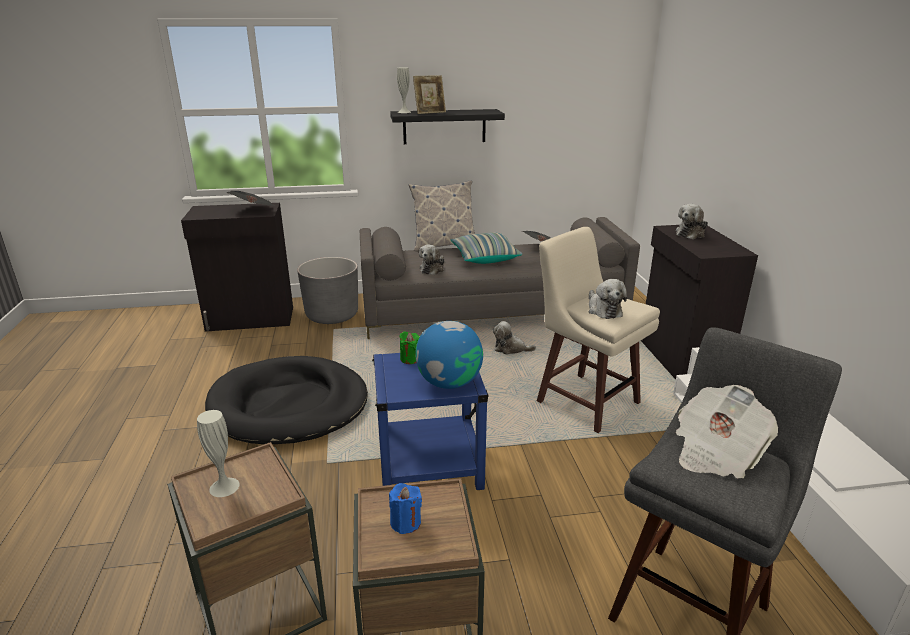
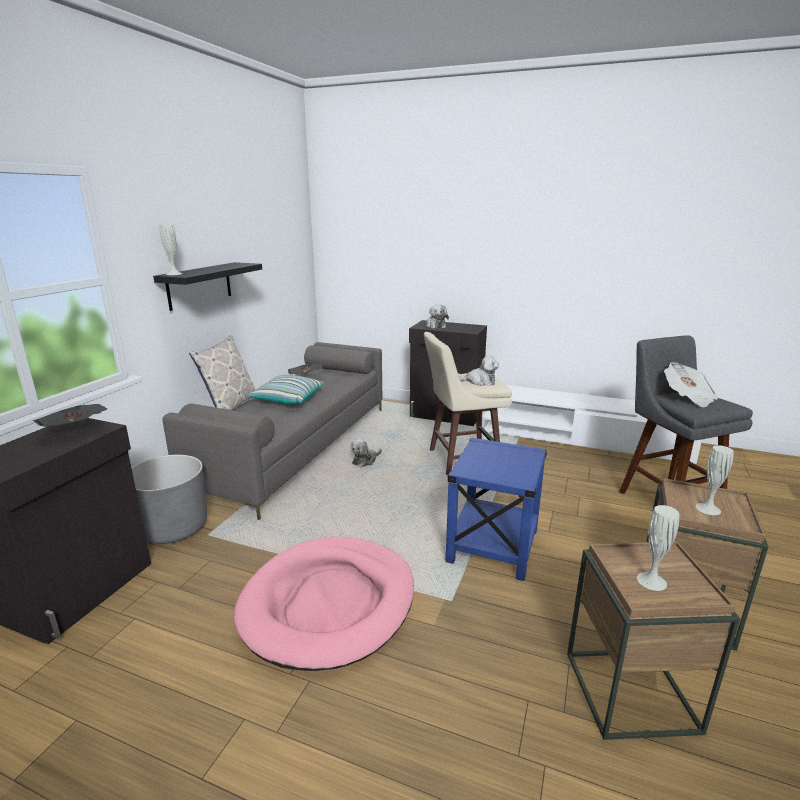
camera: 60 degrees left, 5 degrees down
(289, 405) = (329, 603): black dog bed -> pink dog bed
(405, 522) = (708, 508): blue candle -> white vase
(410, 359) = (471, 462): green candle -> none
(430, 112) = (200, 271): picture frame -> none
(432, 269) = (275, 422): plush toy -> none
(449, 382) = (521, 457): globe -> none

